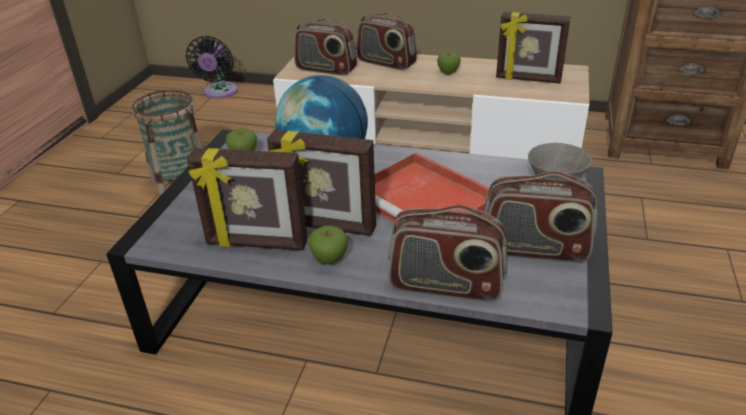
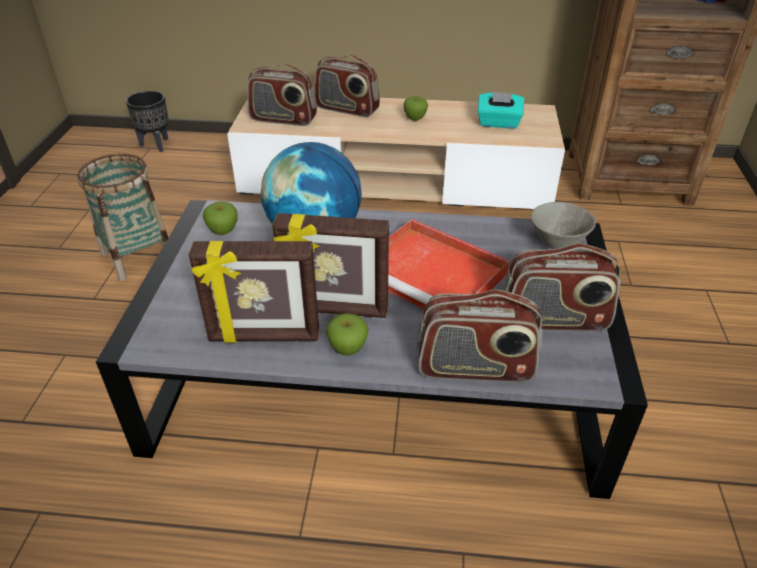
camera: 10 degrees left, 5 degrees up
(219, 93) = (157, 145): black fan -> black planter
(528, 79) = (498, 123): picture frame -> turquoise tissue box

